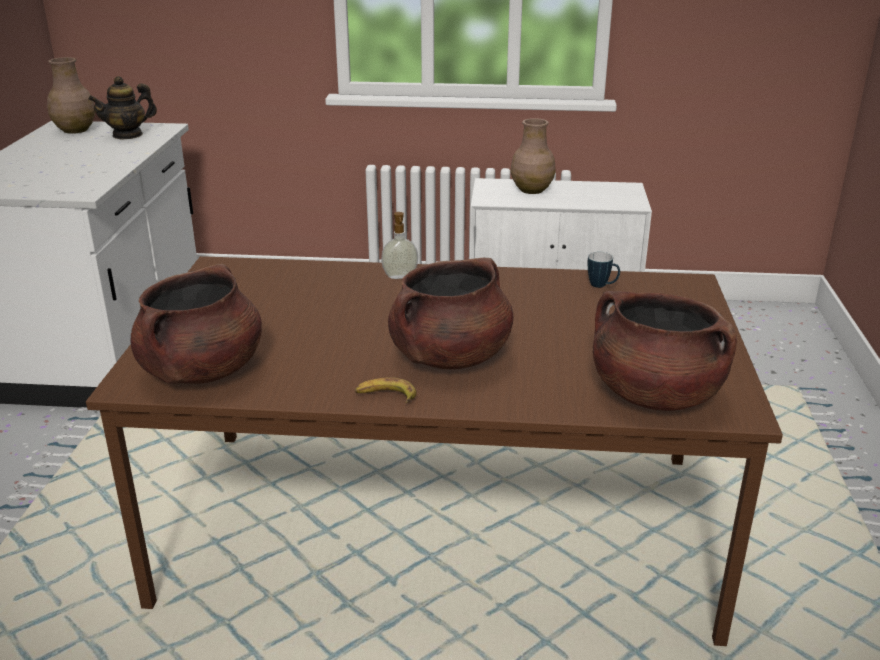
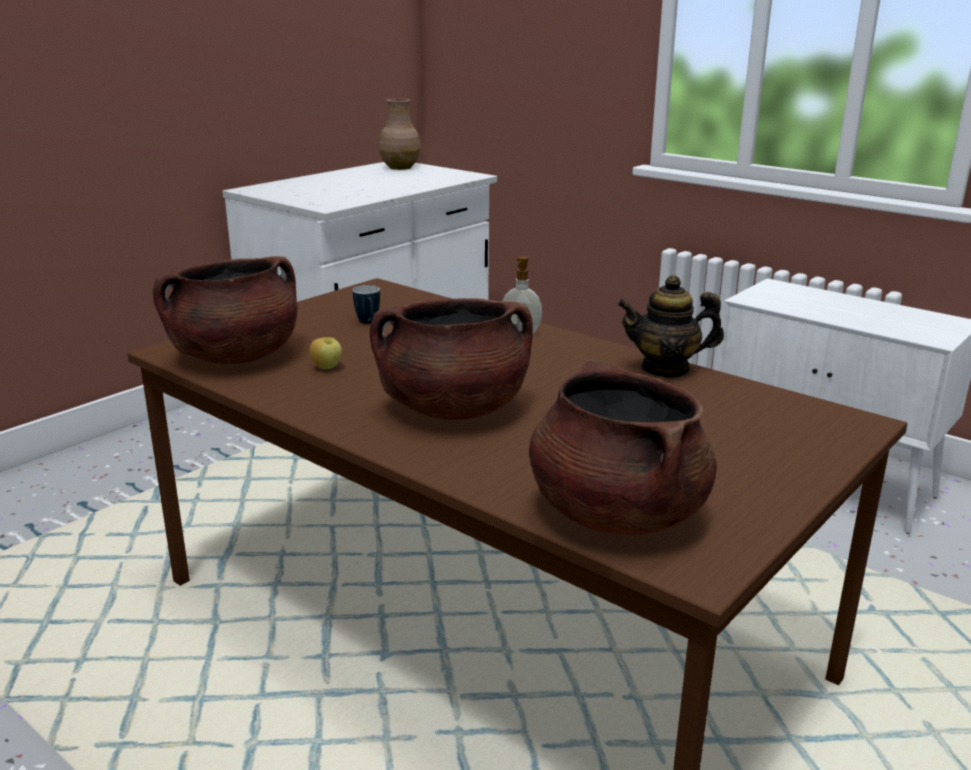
camera: 35 degrees right, 5 degrees down
(128, 135) = (433, 176): teapot -> teapot (666, 369)
(299, 355) = (327, 368): none -> apple
(385, 396) = (341, 421): banana -> none
(531, 190) = (818, 300): brown vase -> none
(602, 286) = (729, 395): mug -> mug (368, 323)

